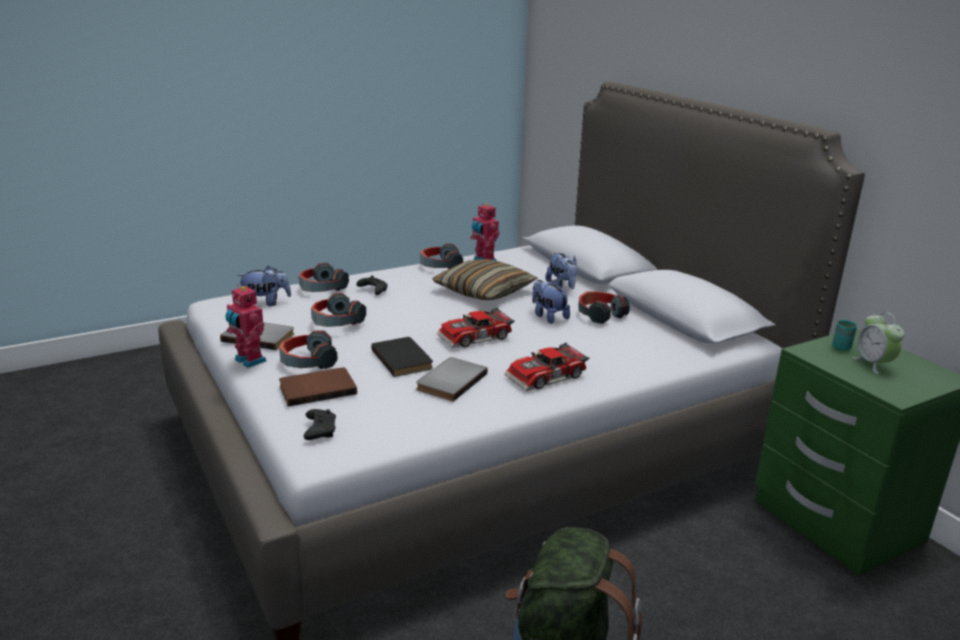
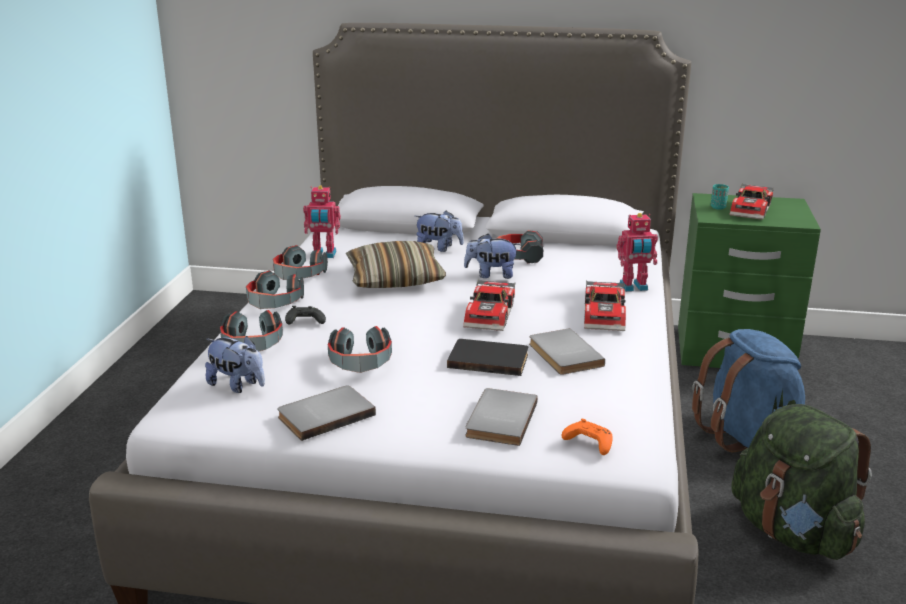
camera: 50 degrees left, 0 degrees up
(248, 361) = (378, 438): toy robot -> toy robot (634, 287)
(266, 303) = (237, 385): plush toy -> plush toy turned 90 degrees clockwise
(307, 362) = (428, 407): headphones -> headphones (274, 302)
(317, 388) = (498, 419): brown book -> grey book
(320, 430) = (588, 444): black game controller -> orange game controller
(686, 583) = (748, 438): none -> blue backpack
(873, 364) = (752, 210): alarm clock -> toy car

